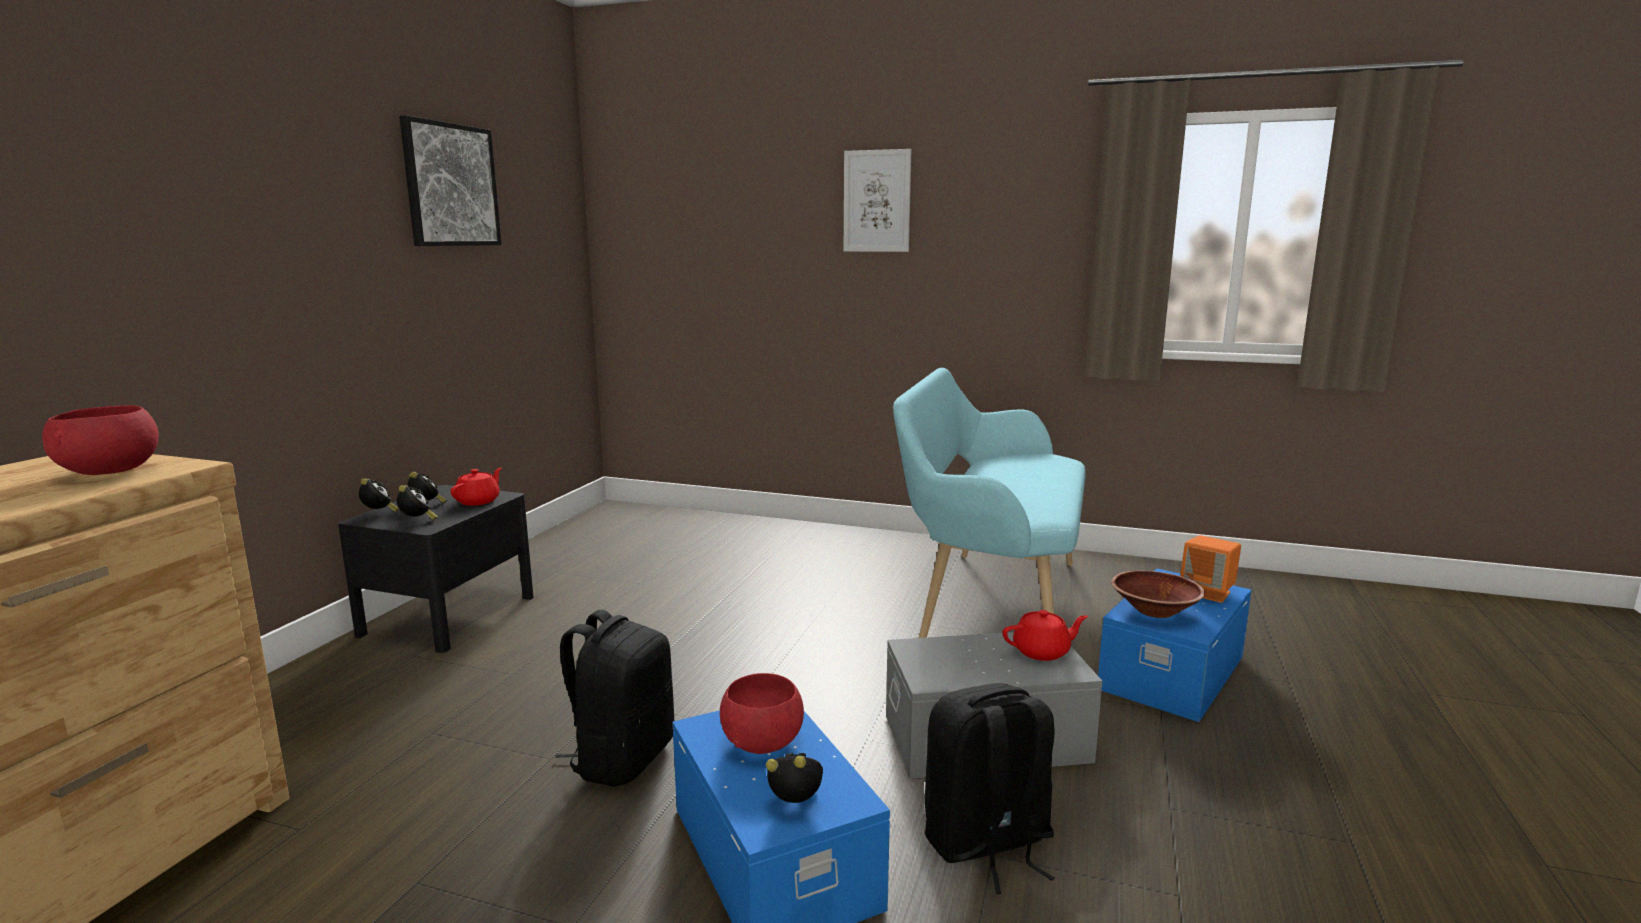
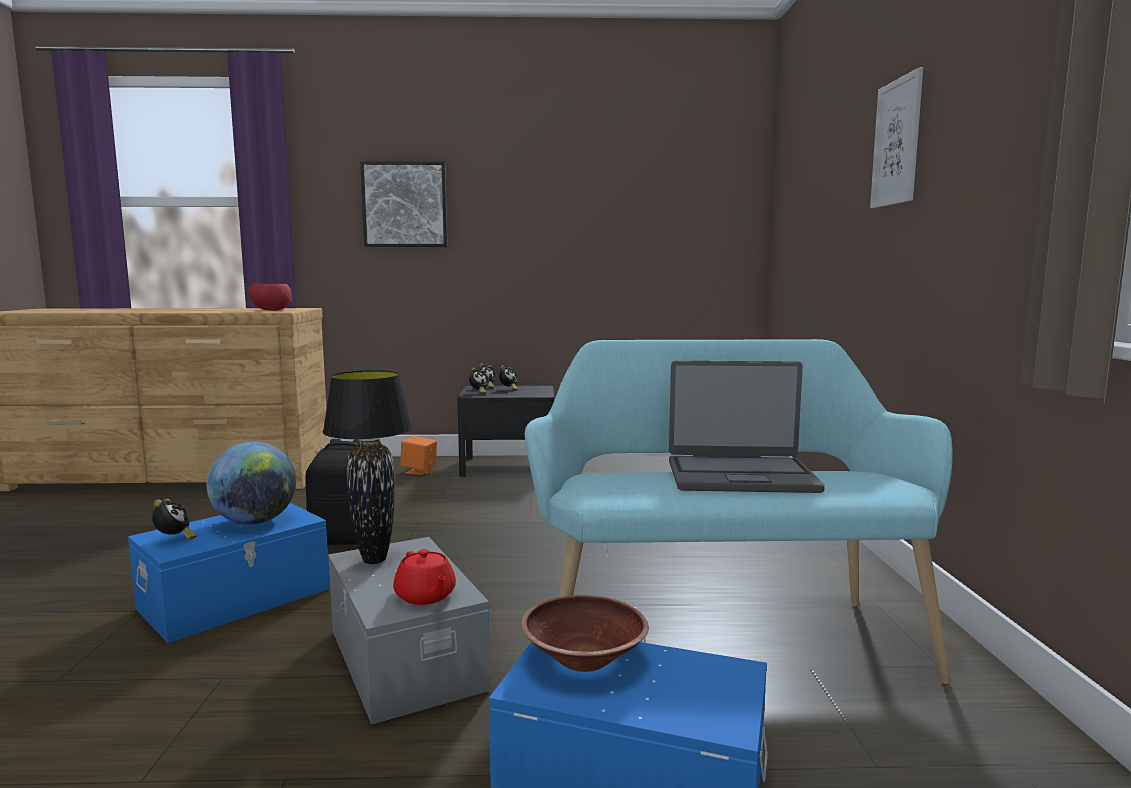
camera: 70 degrees right, 5 degrees down
(450, 185) = (601, 181): picture -> picture (405, 205)
(479, 501) = (526, 394): red teapot -> none
(762, 741) = (255, 522): red bowl -> globe
(944, 669) = (374, 560): none -> black table lamp
(987, 844) = (237, 674): black backpack -> none
(1011, 479) = (740, 476): none -> laptop
(1207, 593) = (694, 703): orange speaker -> orange speaker (419, 471)

